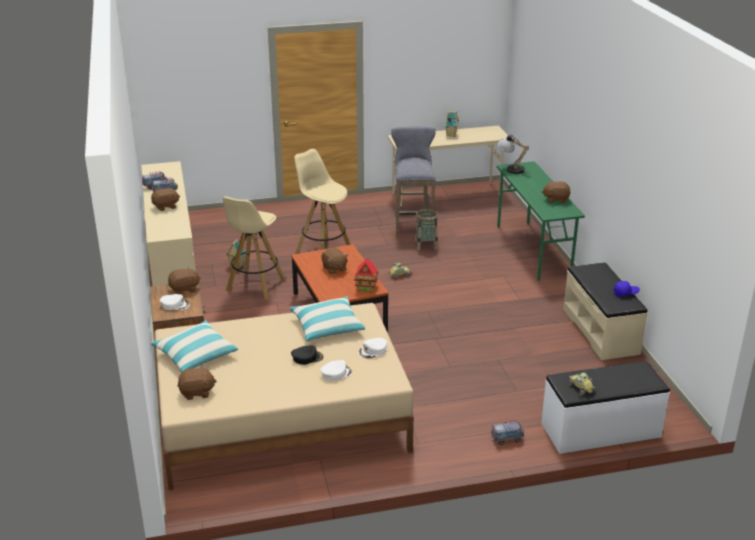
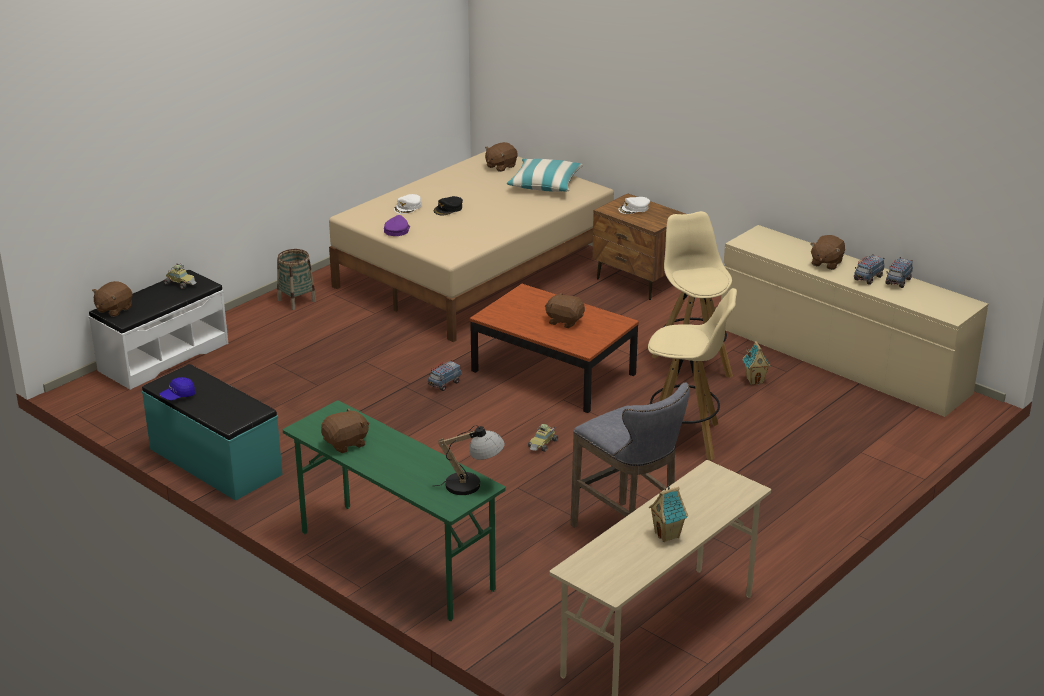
camera: 145 degrees right, 0 degrees up
(184, 289) = (651, 221): brown plush toy -> brown plush toy (114, 309)
(327, 326) = (465, 234): pillow -> none
(366, 287) = (500, 314): toy house -> none
(373, 351) = (397, 230): white cap -> purple cap
(426, 245) = (565, 507): basket -> basket (296, 301)
(507, 439) = (253, 321): toy truck -> toy truck (444, 384)
(601, 331) = (214, 462): beige bench -> turquoise bench

